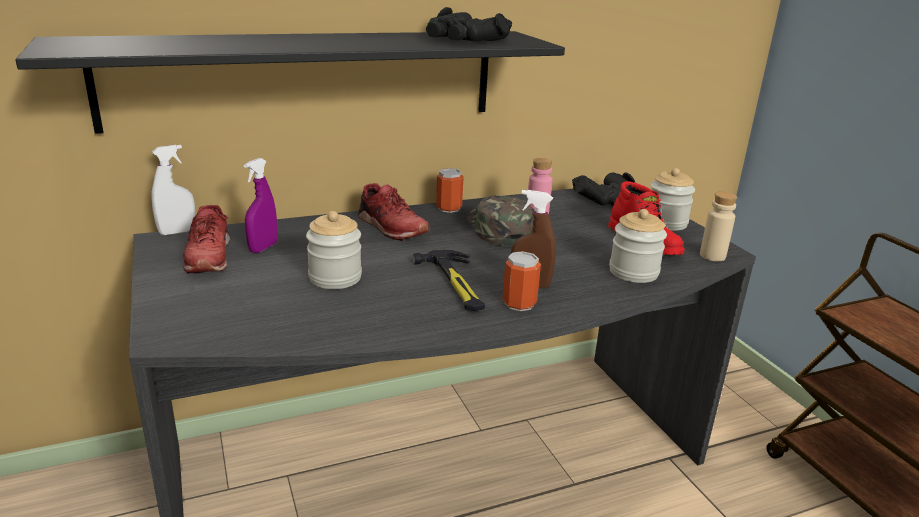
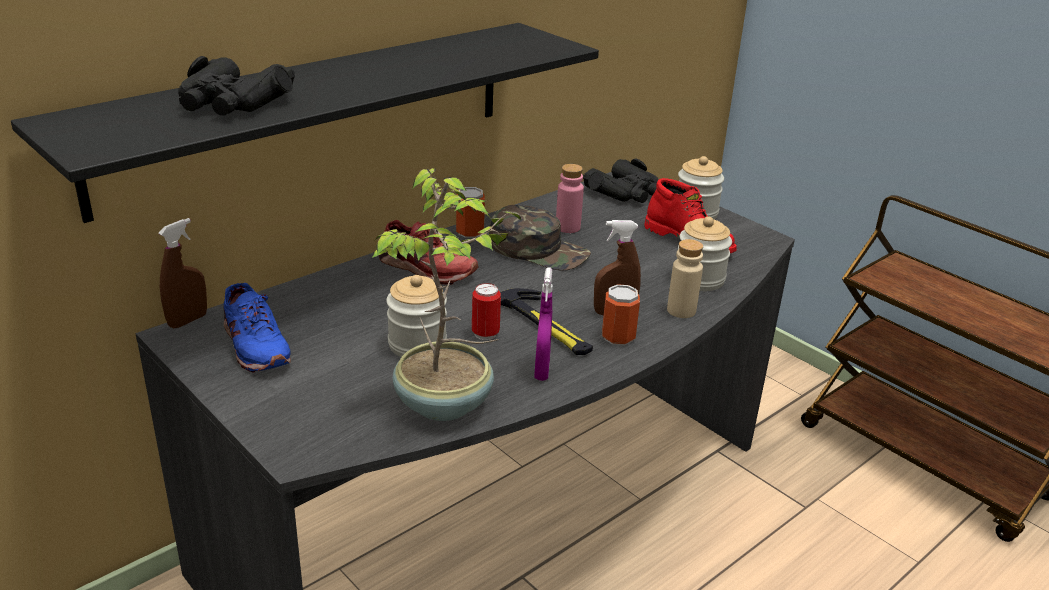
camera: 20 degrees left, 5 degrees up
(177, 232) = (188, 320): white spray bottle -> brown spray bottle
(208, 256) = (254, 345): red shoe -> blue shoe
(263, 248) = (307, 322): purple spray bottle -> purple spray bottle (542, 370)
(318, 326) = (445, 405): none -> potted plant
(399, 280) = (485, 334): none -> can
(463, 40) = (490, 51): black binoculars -> black binoculars (232, 103)
(498, 228) = (538, 250): green cap -> green cap turned 150 degrees clockwise
(712, 256) = (758, 246): beige bottle -> beige bottle (681, 310)

